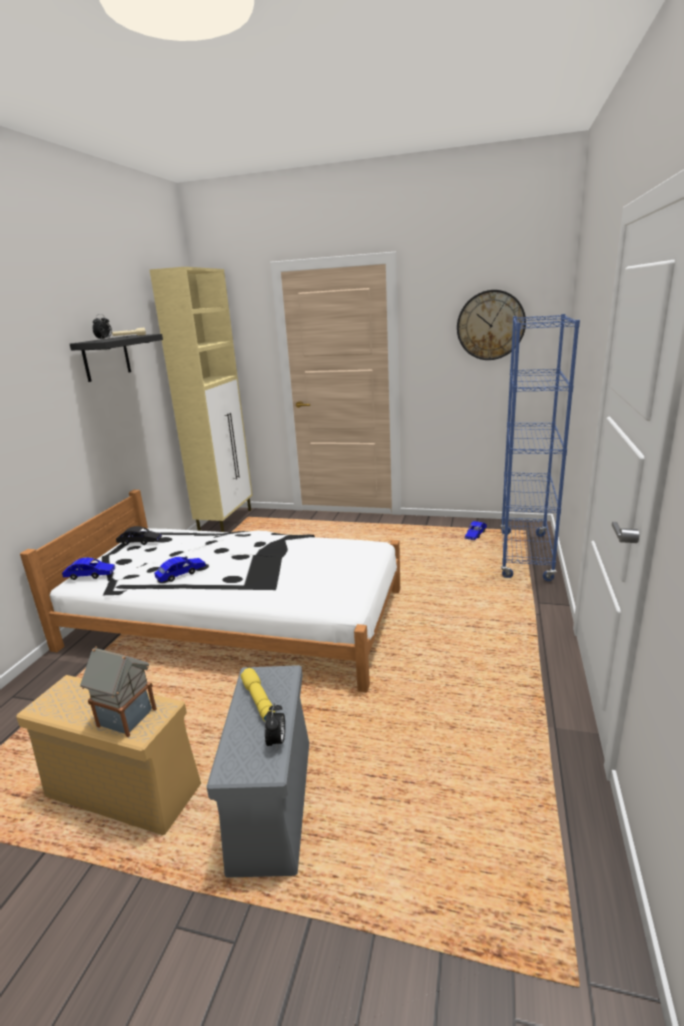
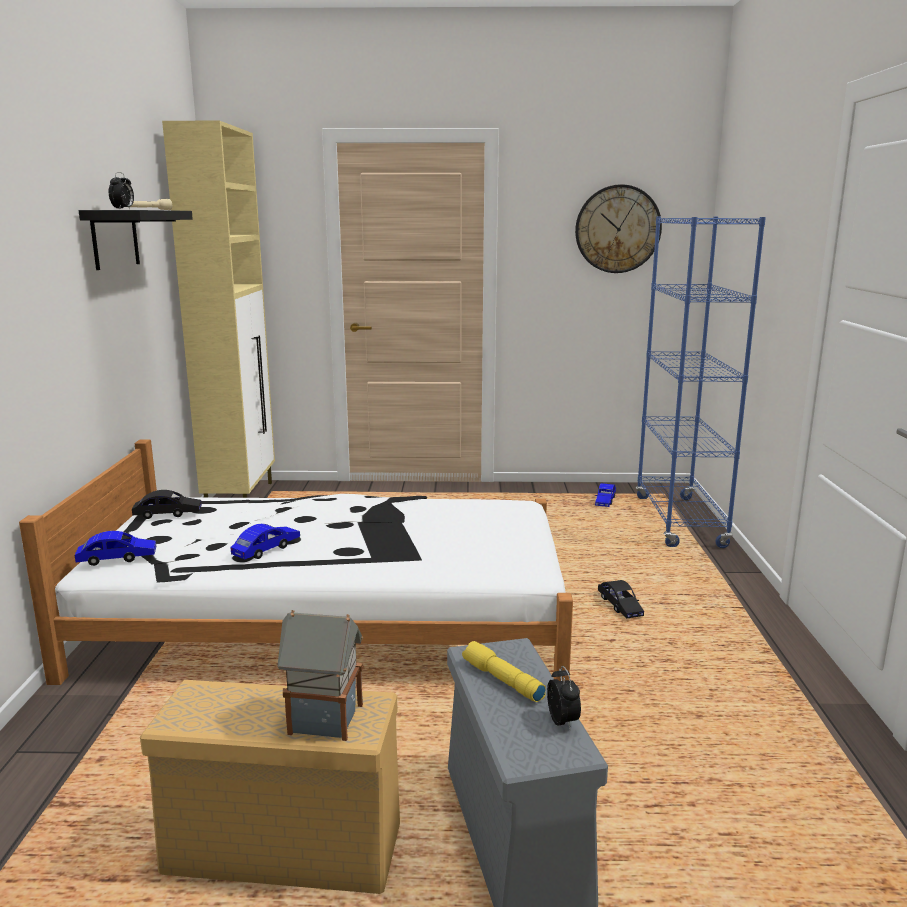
camera: 15 degrees left, 5 degrees down
(440, 626) = (619, 606): none -> black toy car

